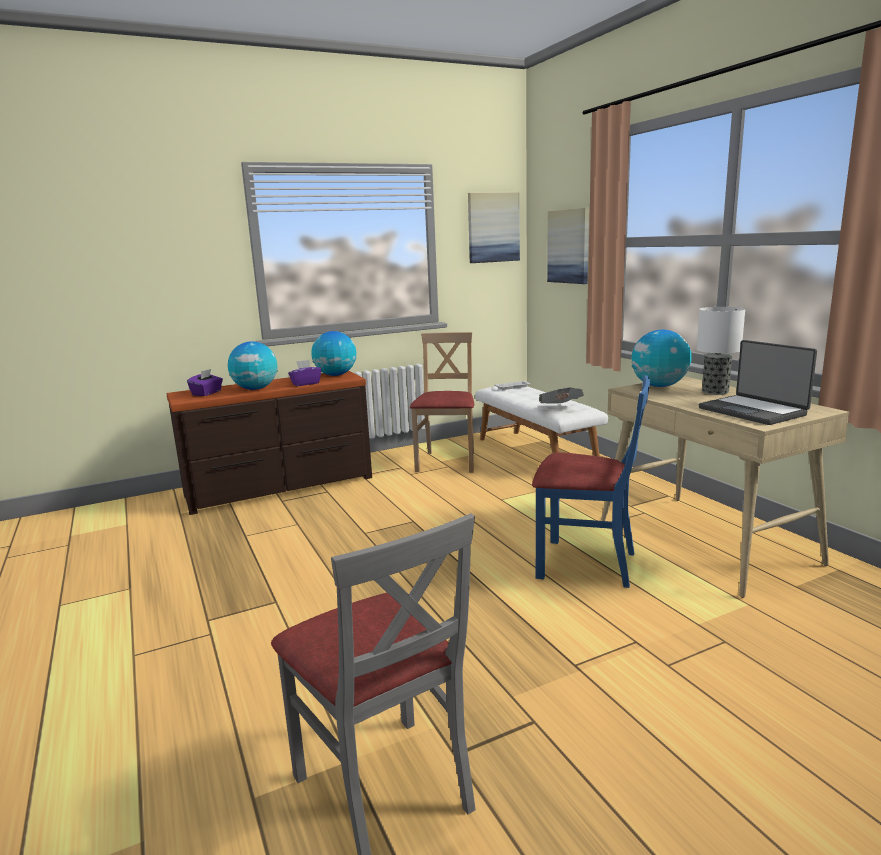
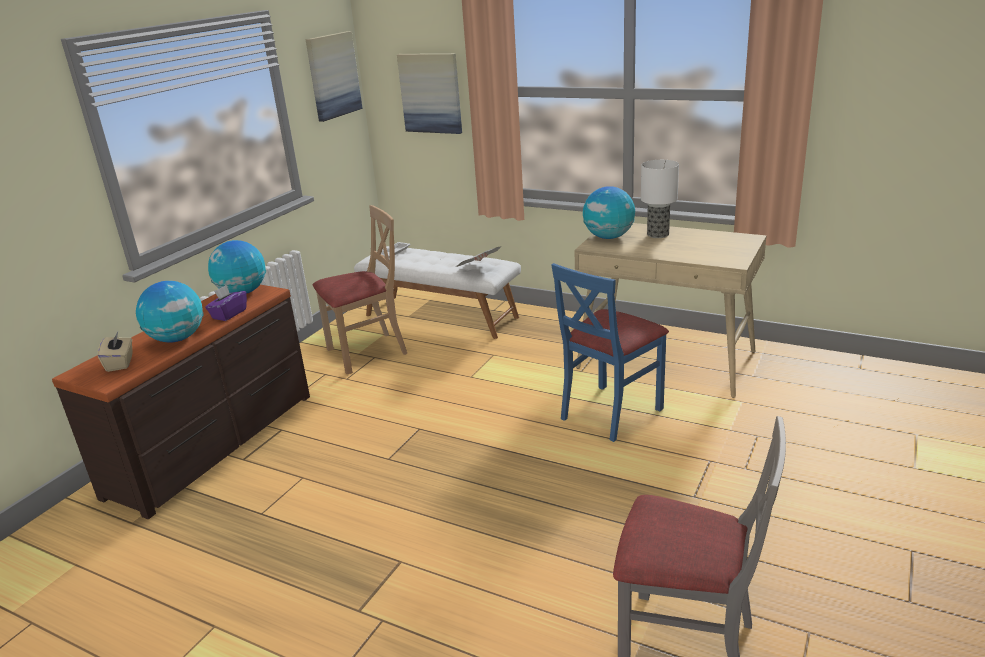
camera: 35 degrees left, 10 degrees up
(207, 393) = (120, 363): purple tissue box -> beige tissue box
(447, 462) = (367, 352): beige chair -> beige chair turned 90 degrees clockwise
(586, 564) = (610, 412): blue chair -> blue chair turned 150 degrees clockwise
(753, 411) = (712, 250): laptop -> none

